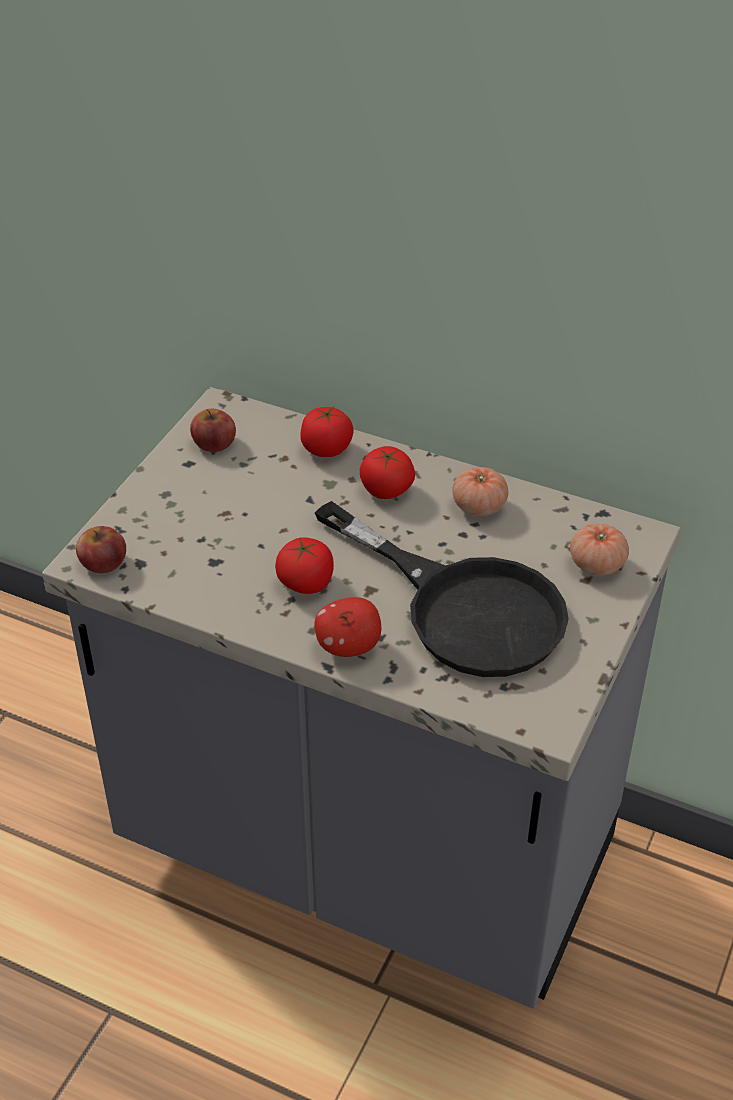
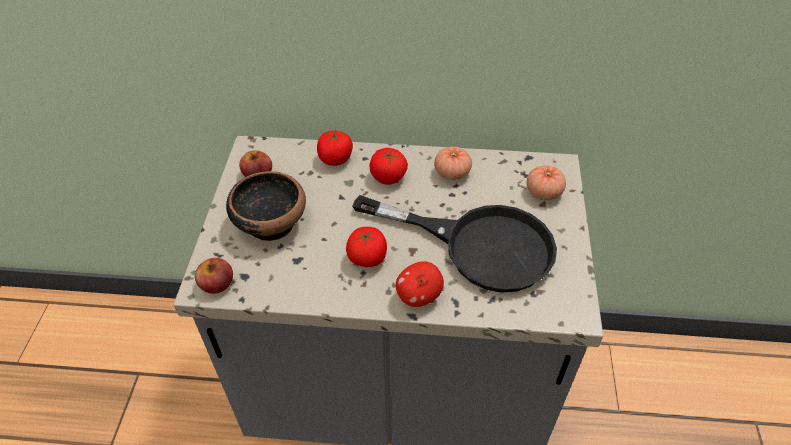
camera: 20 degrees left, 5 degrees up
(202, 507) = (270, 222): none -> bowl

